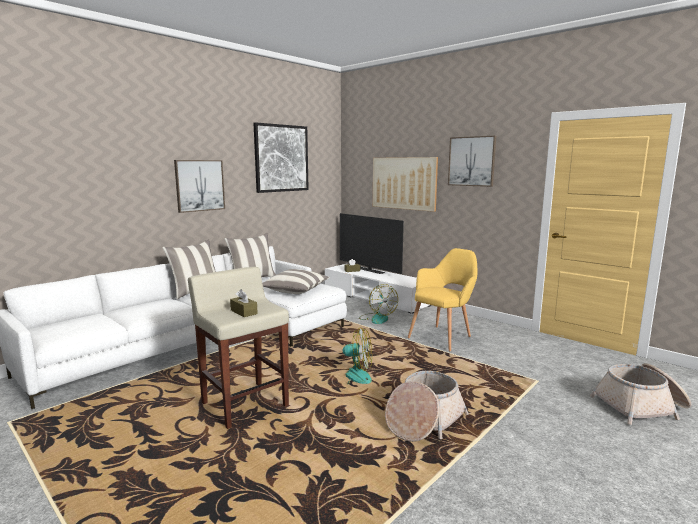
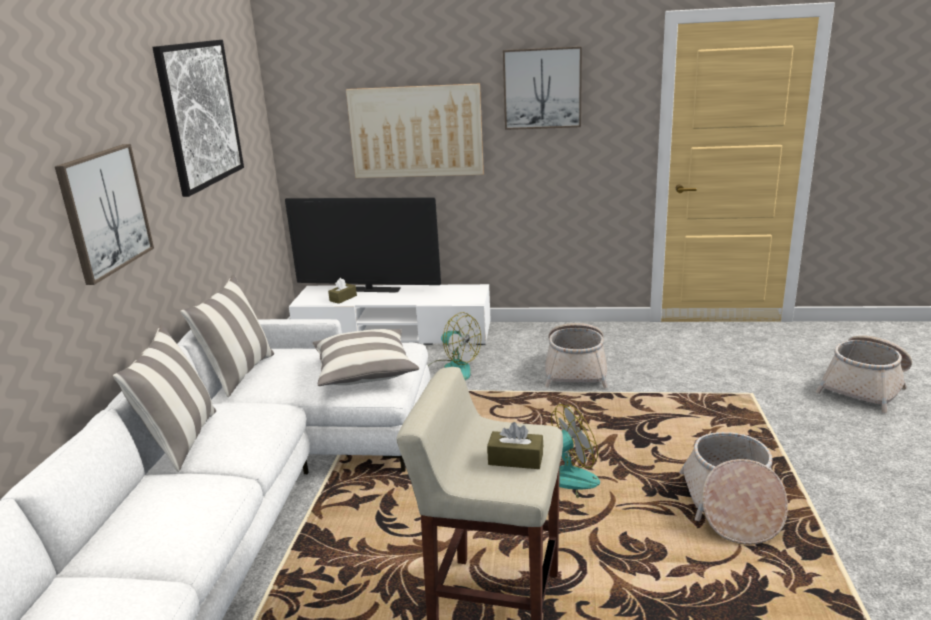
camera: 35 degrees left, 10 degrees up
(443, 336) = (576, 369): yellow armchair -> basket

